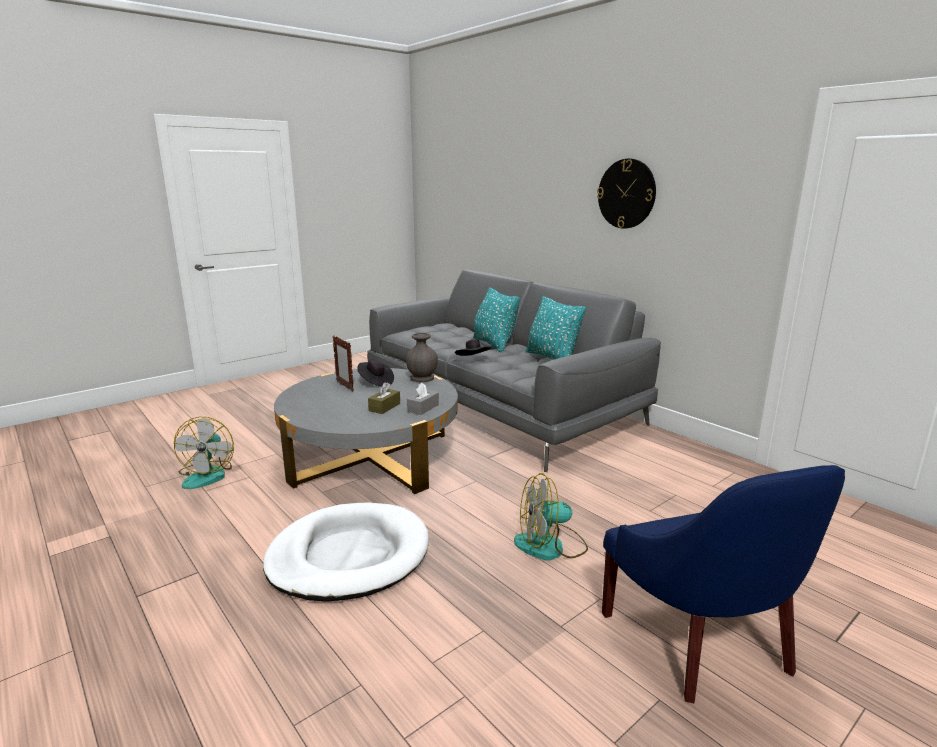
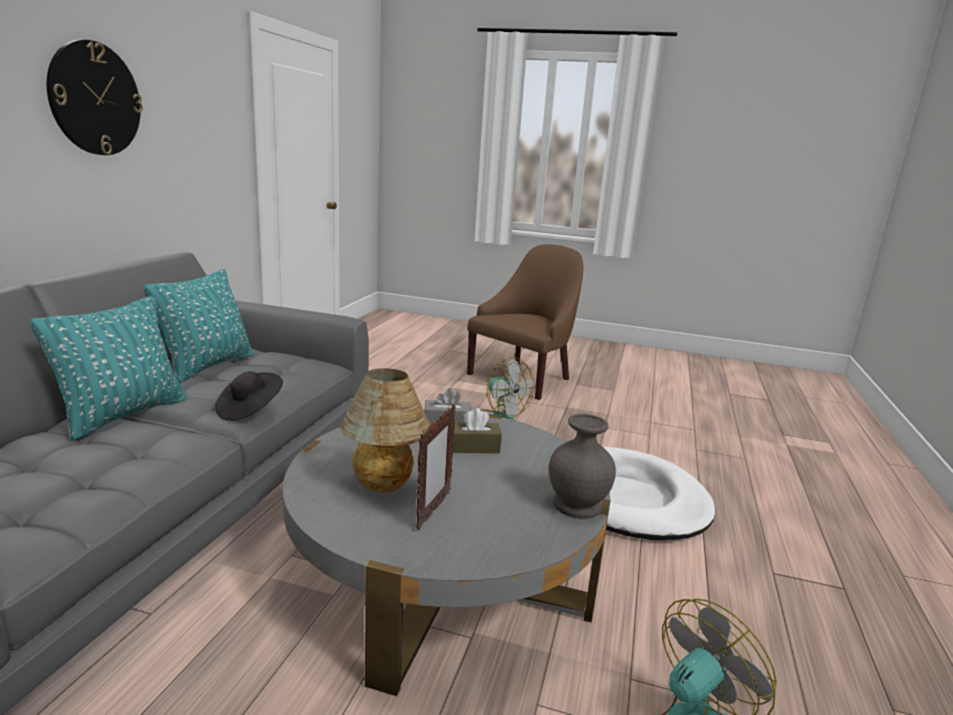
camera: 125 degrees left, 0 degrees up
(375, 382) = (385, 488): black hat -> table lamp
(423, 378) = (327, 455): grey vase -> grey vase (576, 504)
(702, 642) = (523, 377): blue armchair -> brown armchair

